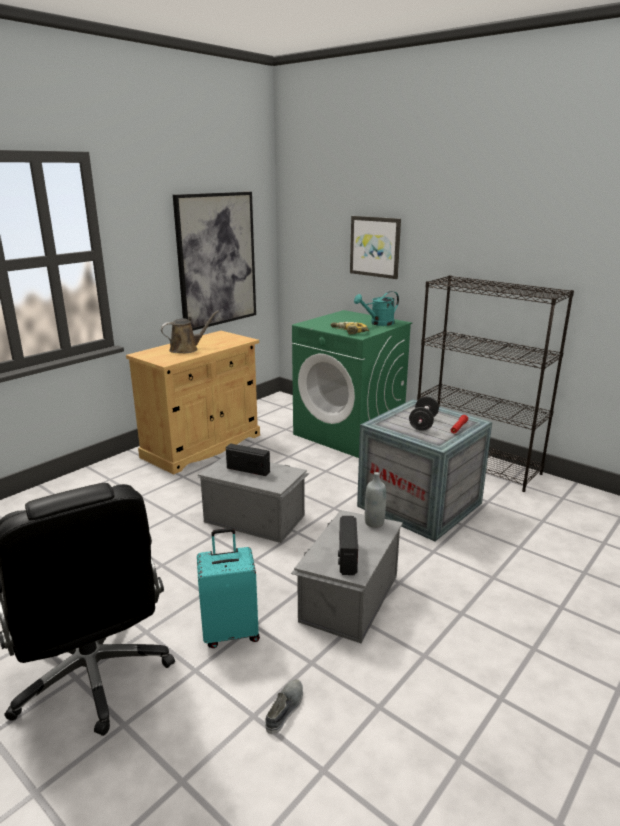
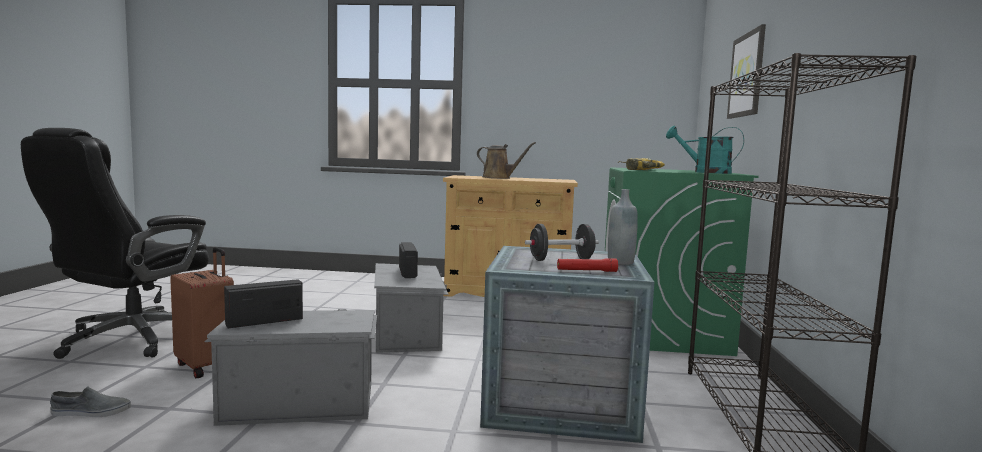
camera: 55 degrees right, 15 degrees down
(216, 260) = (597, 108): picture -> none
(231, 632) = (207, 366): turquoise suitcase -> brown suitcase
(374, 522) = (355, 321): grey bottle -> grey bottle (620, 262)

